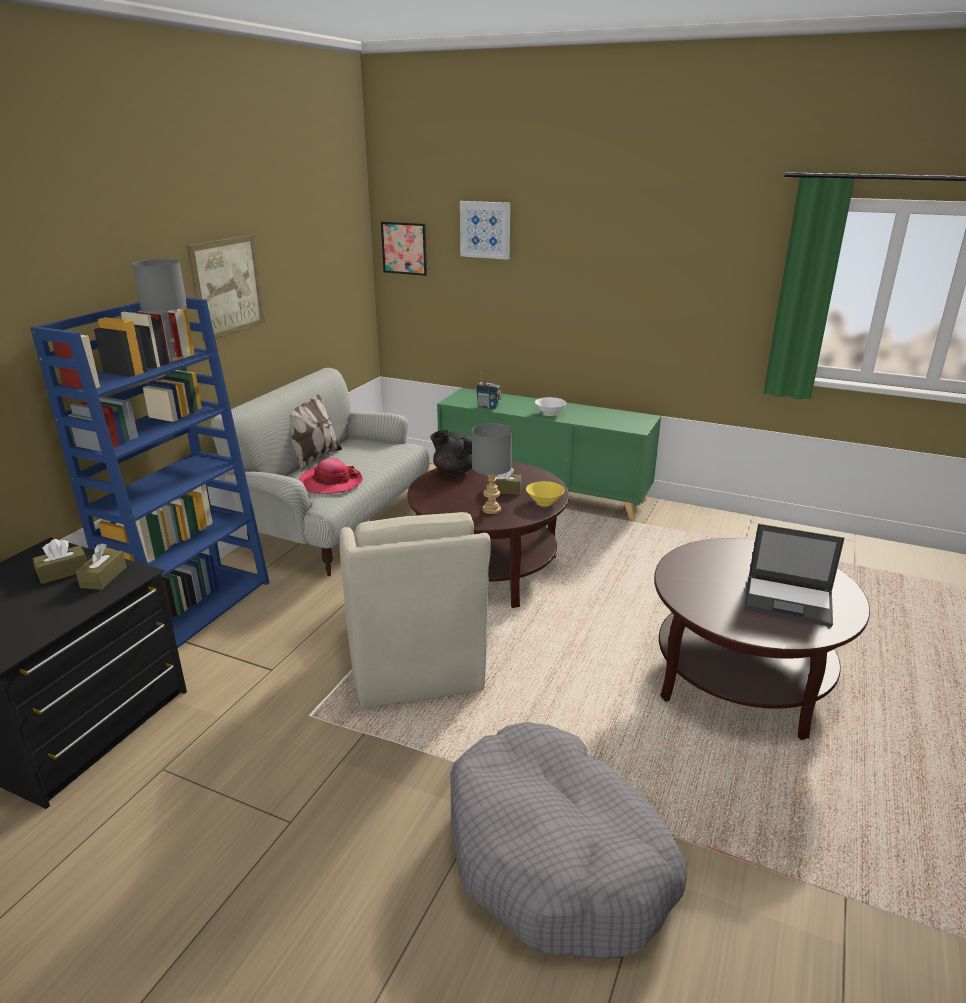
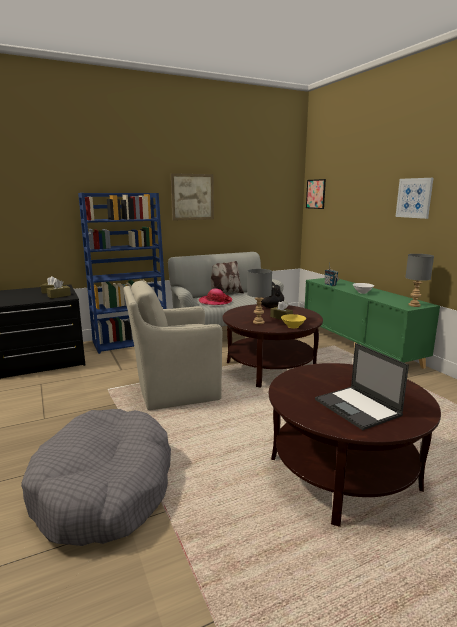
camera: 40 degrees right, 10 degrees down
(174, 358) = (140, 218): grey table lamp -> grey table lamp (414, 305)
(415, 665) = (174, 390): beige armchair -> beige armchair turned 45 degrees clockwise
(485, 229) = (352, 179): picture -> picture (414, 198)

